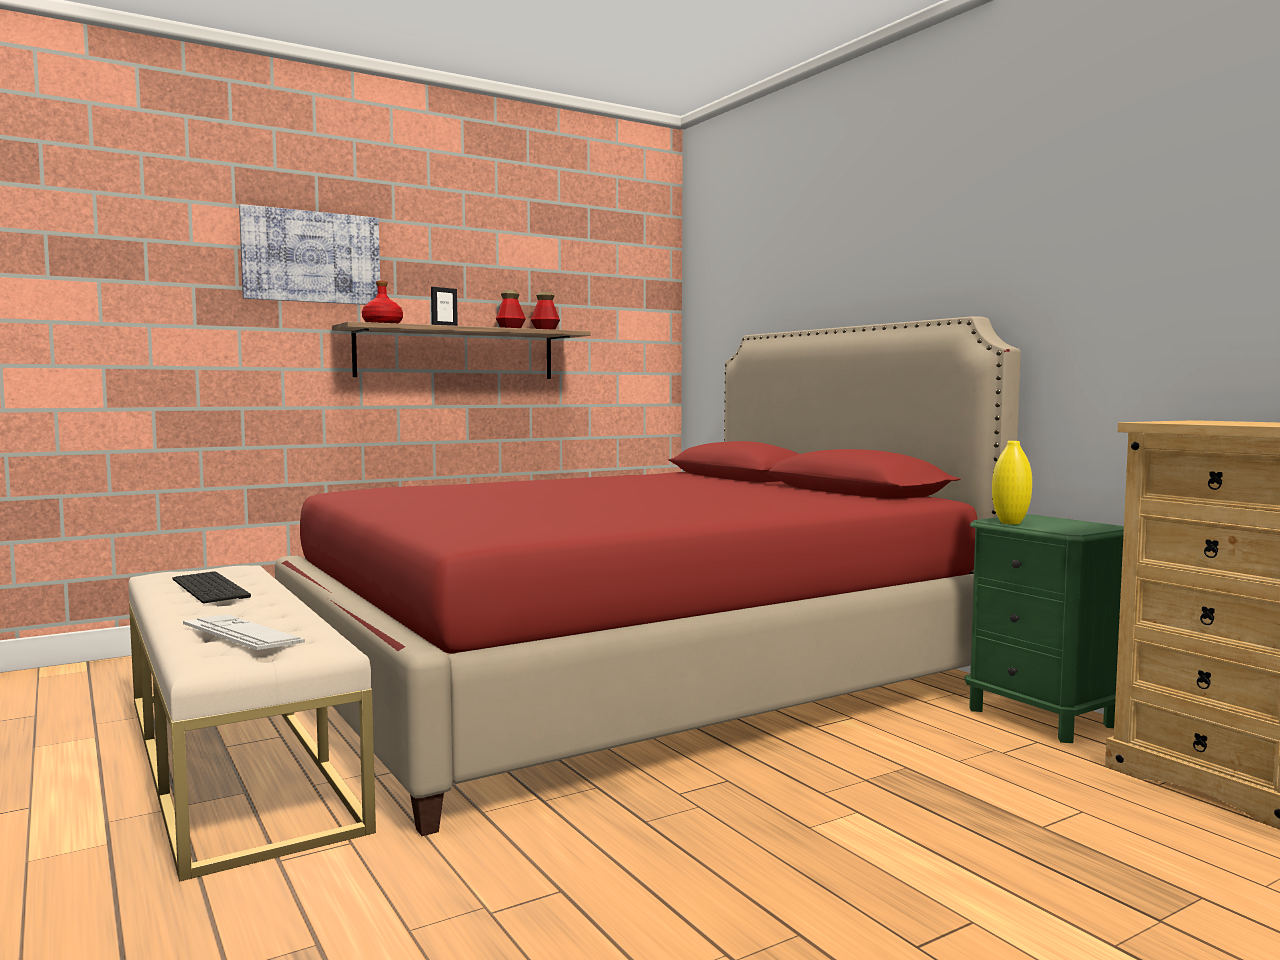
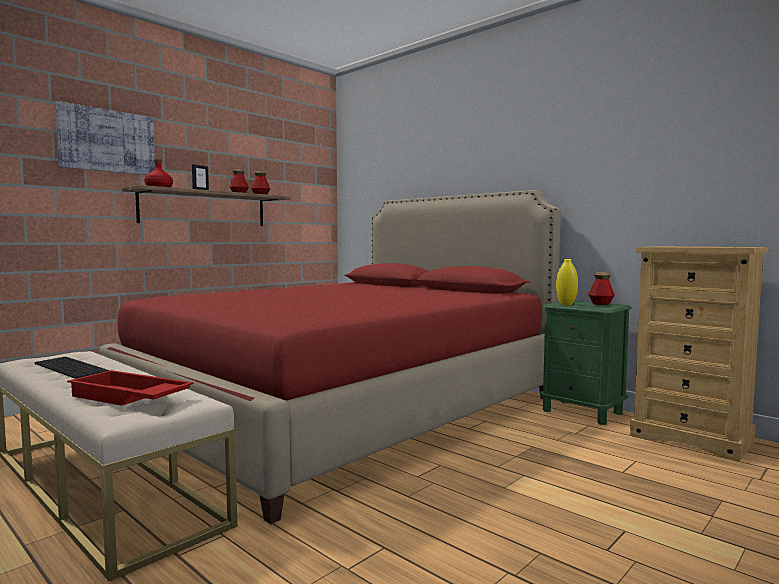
camera: 15 degrees left, 0 degrees up
(242, 634) = (128, 398): keyboard -> red tray
(1081, 523) = (601, 304): none -> bottle

